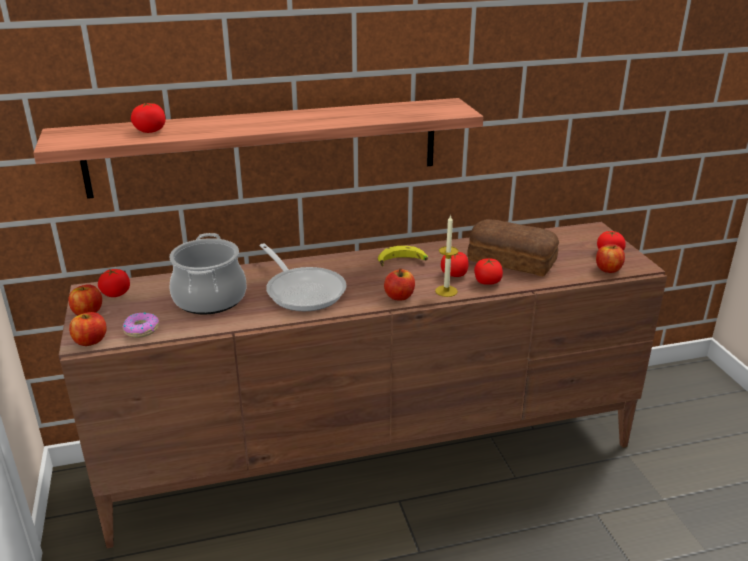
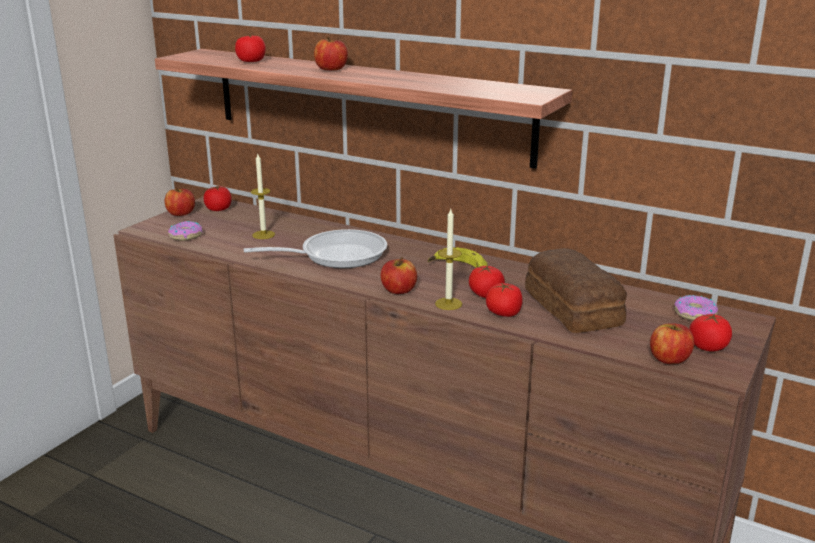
camera: 45 degrees right, 5 degrees down
(90, 341) = (148, 230): apple -> apple (331, 69)
(209, 299) = (263, 235): cooking pot -> candle
(303, 290) = (335, 255): frying pan -> frying pan turned 120 degrees counterclockwise
(570, 236) = (694, 314): none -> donut

